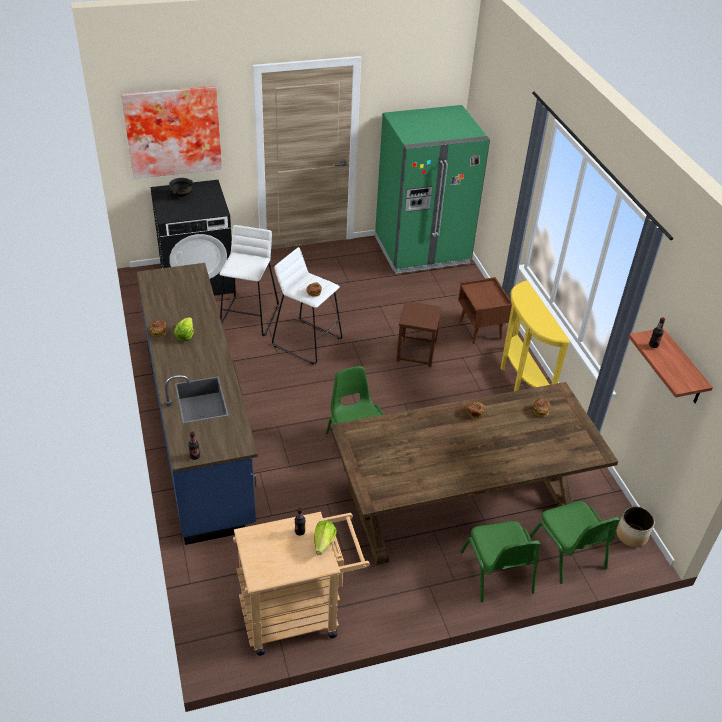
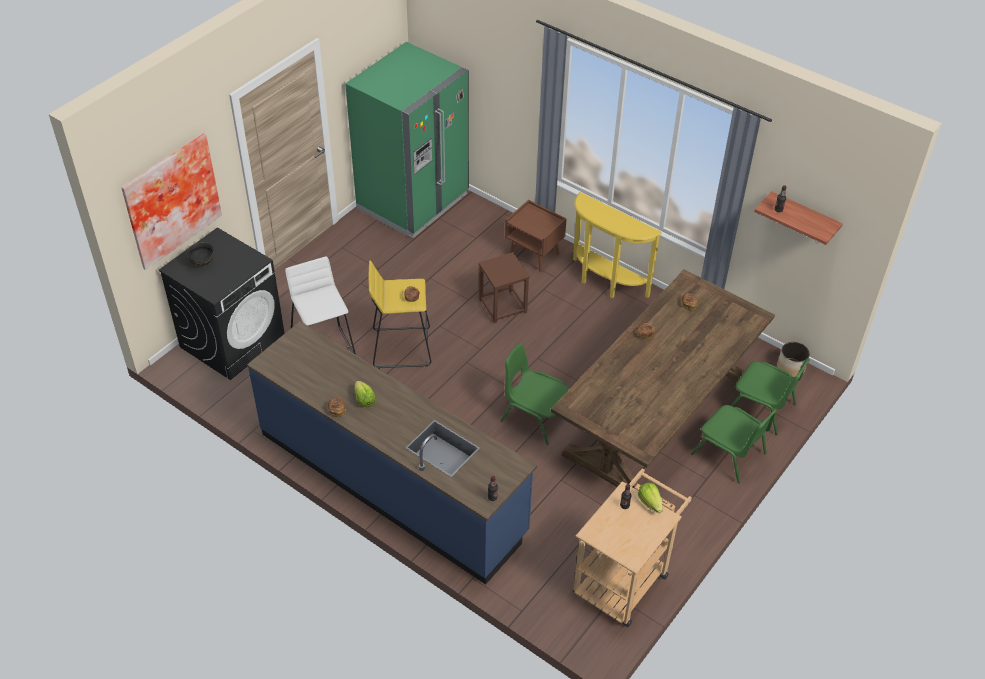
camera: 35 degrees left, 5 degrees up
(307, 341) = (401, 347): white stool -> yellow stool

